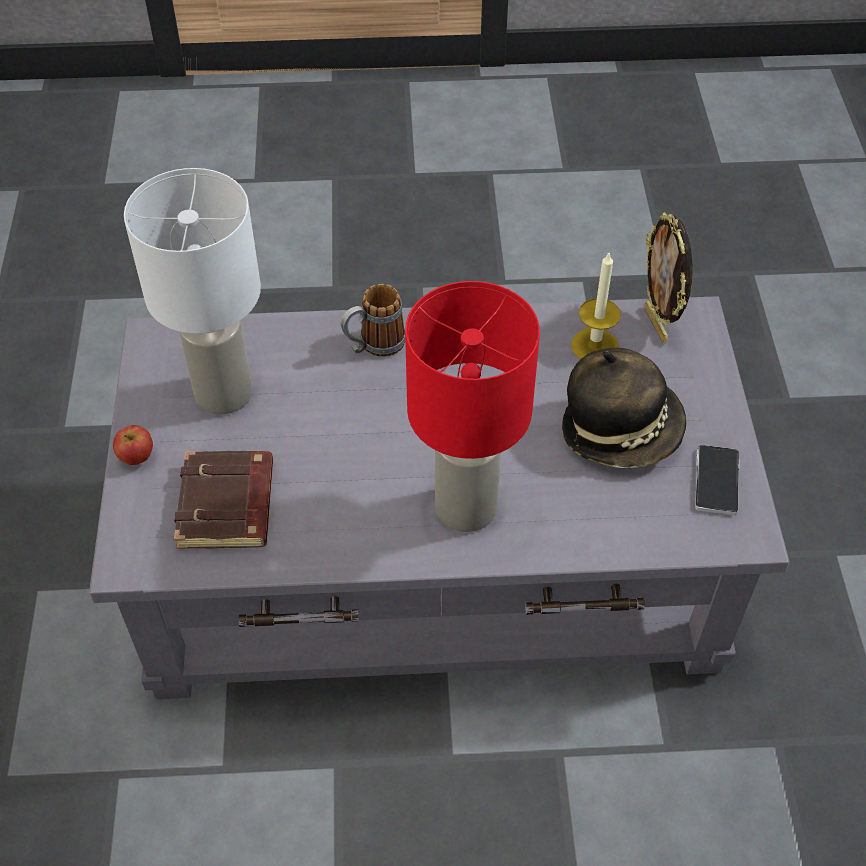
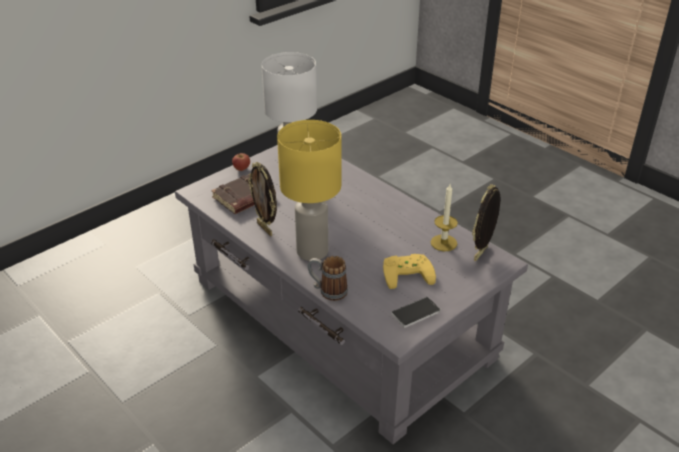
camera: 50 degrees right, 15 degrees down
(345, 530) = (265, 229): none -> picture frame
(374, 345) = (362, 190): mug -> mug (328, 291)
(465, 506) = (313, 251): red table lamp -> yellow table lamp
(621, 430) = (407, 272): hat -> yellow game controller

